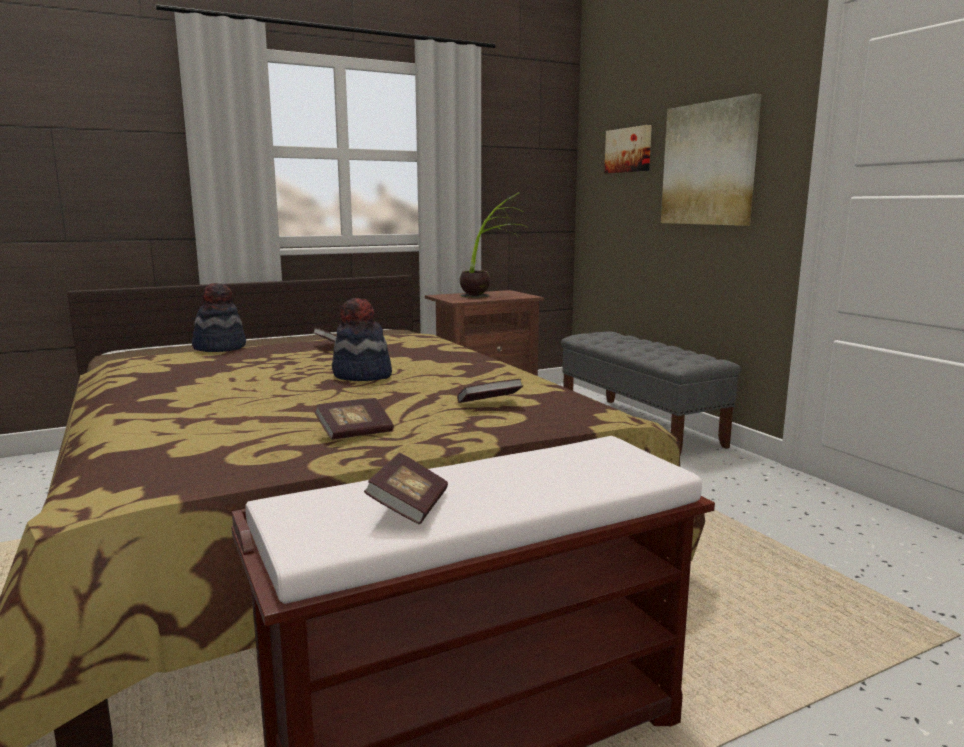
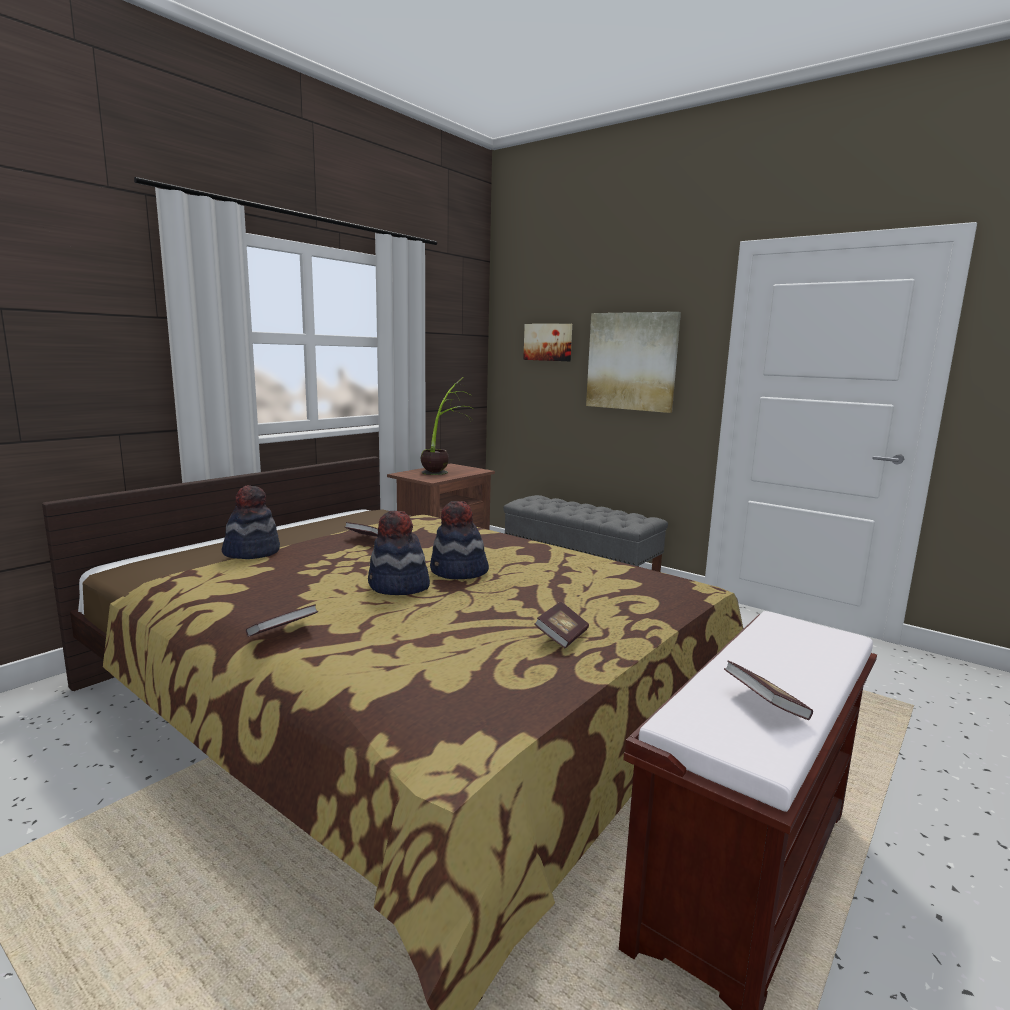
camera: 25 degrees left, 0 degrees up
(285, 381) = (398, 587): none -> hat
(489, 404) = (610, 589): book -> book (282, 633)

